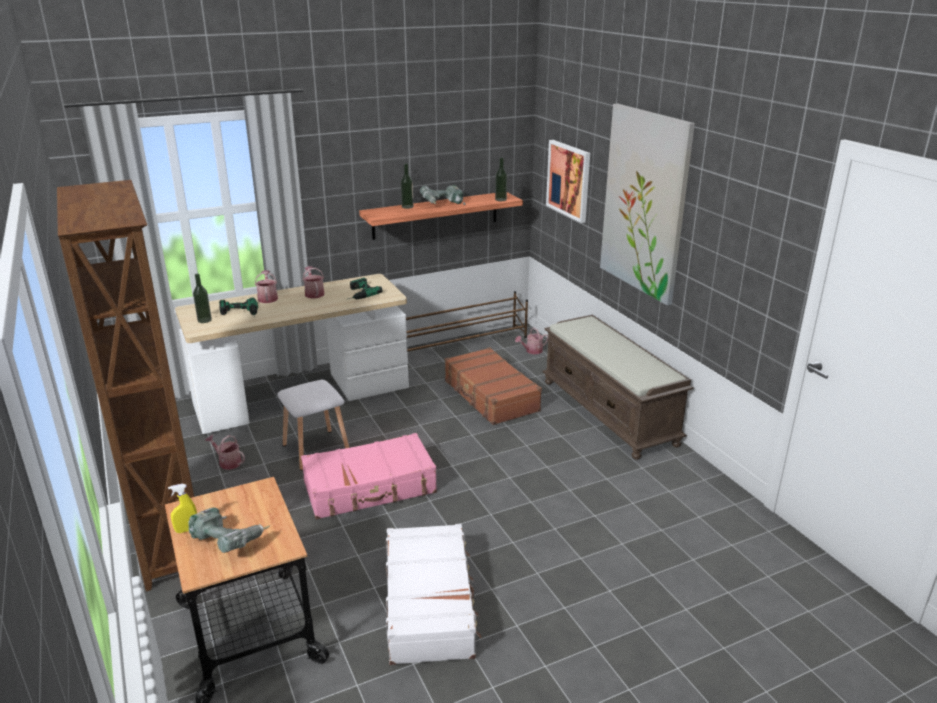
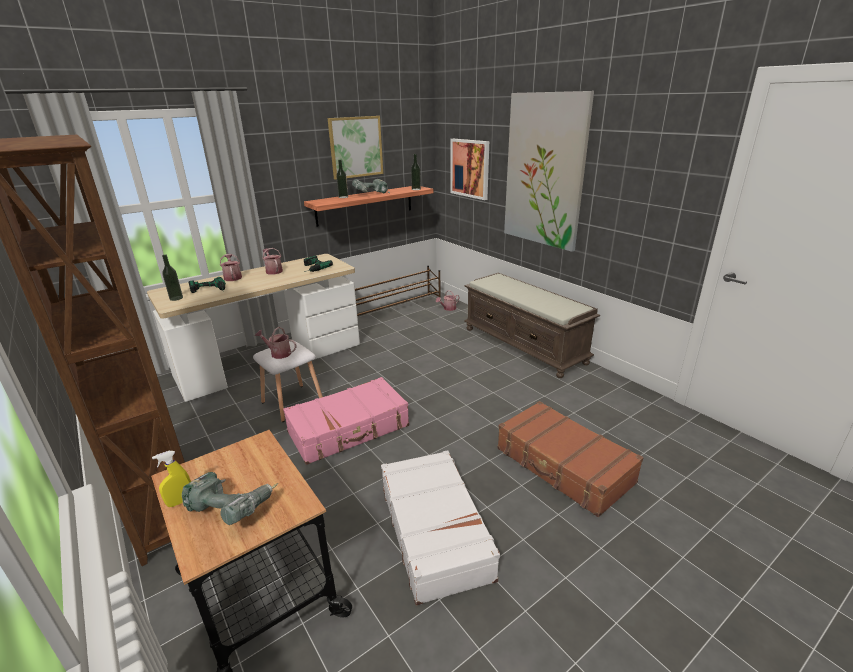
camera: 10 degrees left, 0 degrees up
(228, 462) = (212, 423): watering can -> watering can (278, 353)
(428, 147) = (355, 147): none -> picture
(490, 396) = (427, 344): brown suitcase -> brown suitcase (563, 466)

